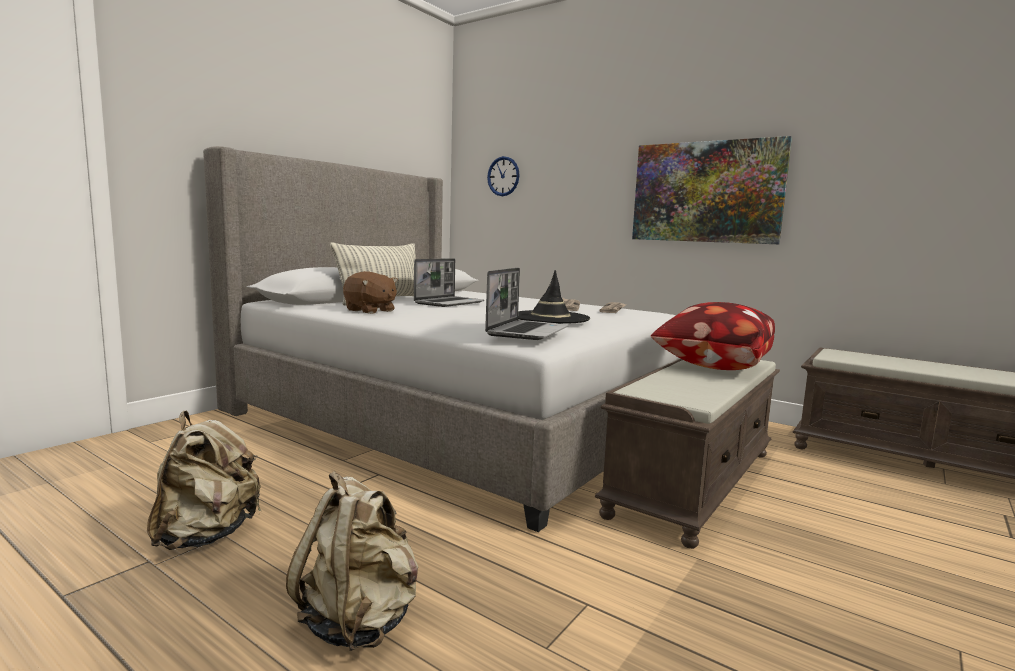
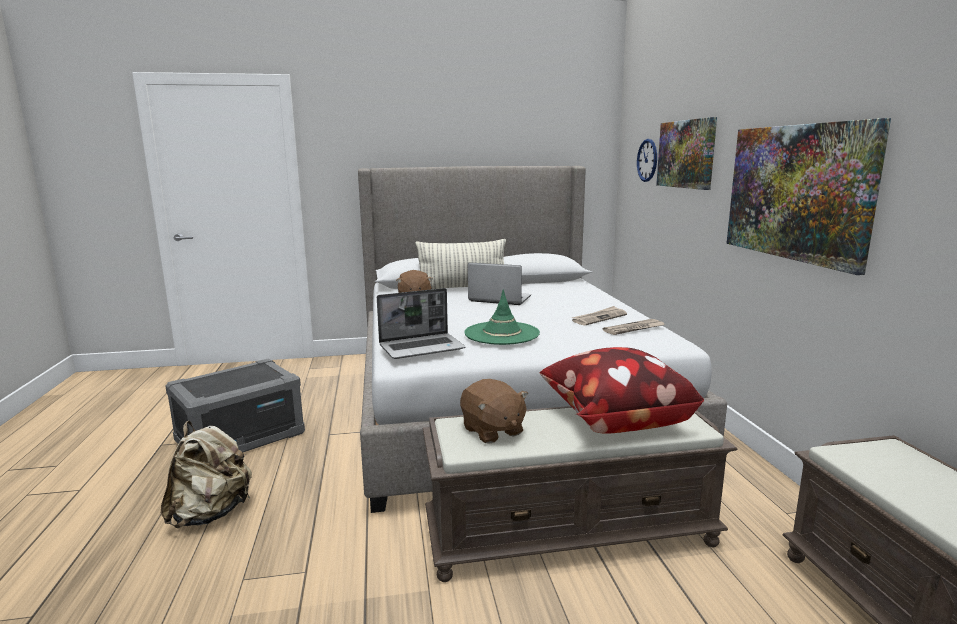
camera: 45 degrees right, 5 degrees up
(207, 535) = (241, 437): beige backpack -> grey storage box
(449, 303) = (499, 299): laptop -> laptop turned 150 degrees counterclockwise
(550, 318) = (502, 333): black hat -> green hat
(564, 168) = (686, 154): none -> picture
(674, 388) = (492, 431): none -> brown plush toy

